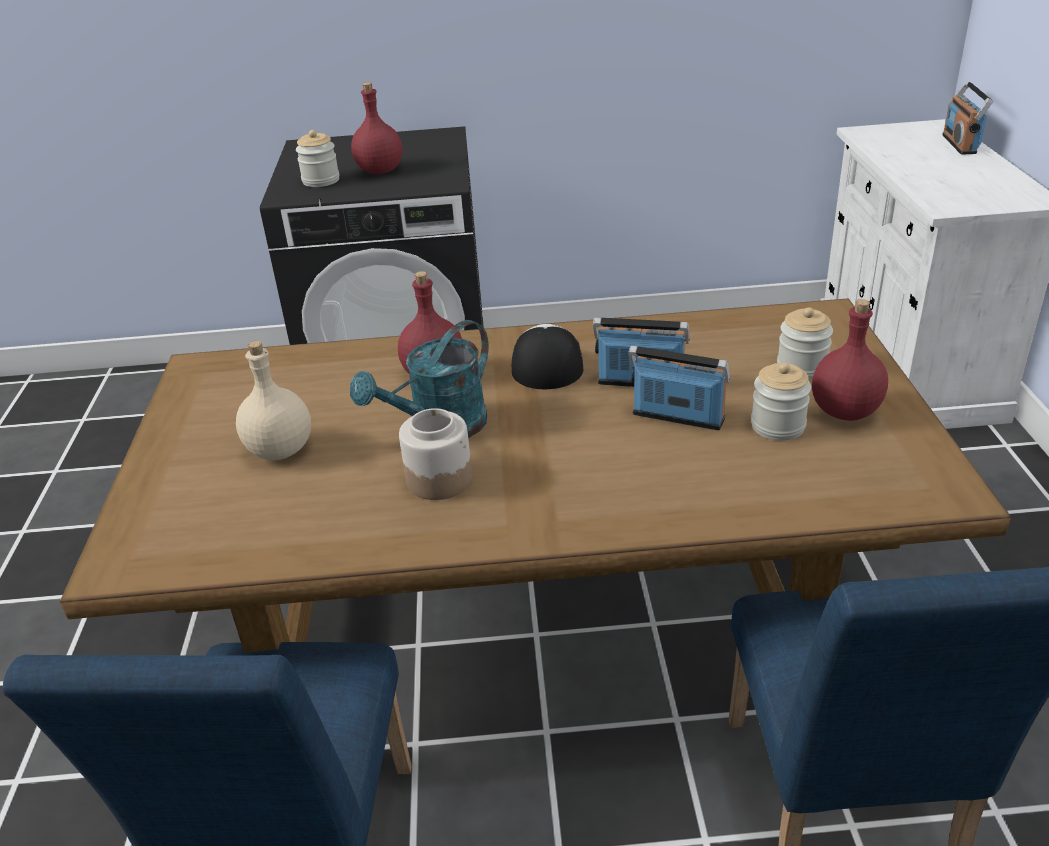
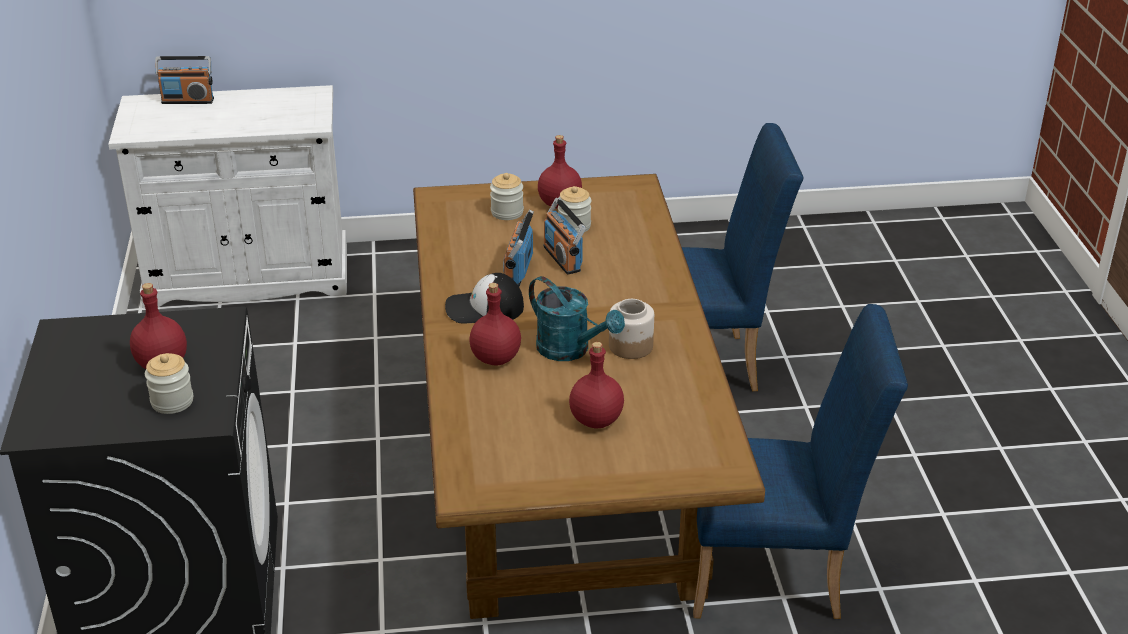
camera: 95 degrees left, 0 degrees up
(281, 450) = (595, 419): beige bottle -> red bottle
(678, 417) = (563, 258): radio -> radio turned 45 degrees counterclockwise

